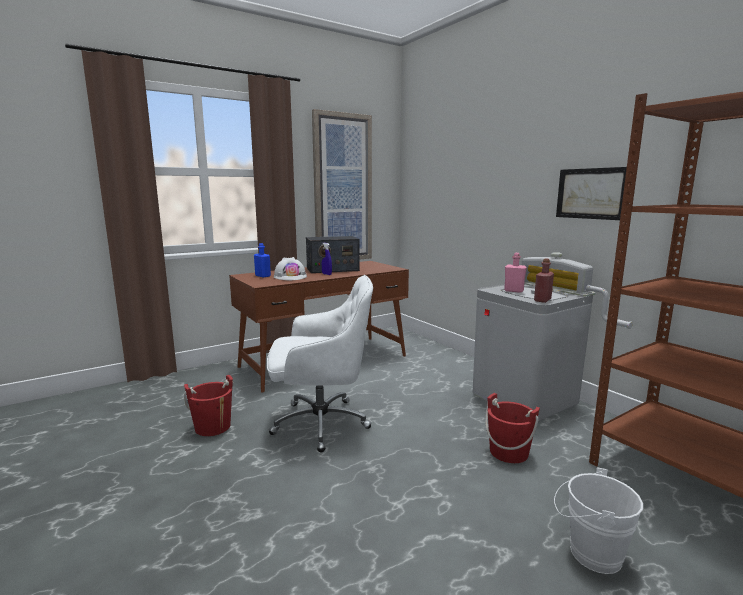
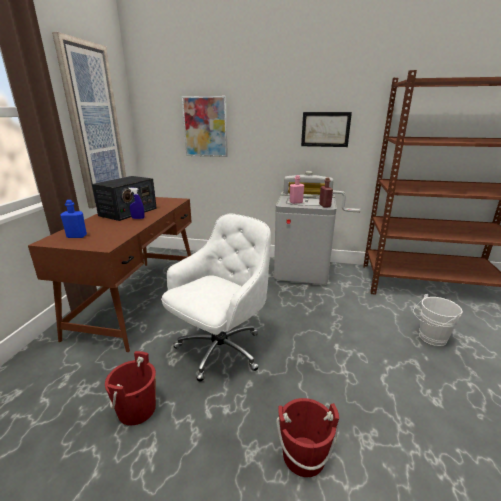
camera: 45 degrees left, 10 degrees up
(290, 277) = (110, 229): white hard hat -> none
(456, 191) = (205, 127): none -> picture
(508, 452) = (339, 307): red bucket -> red bucket (303, 455)

